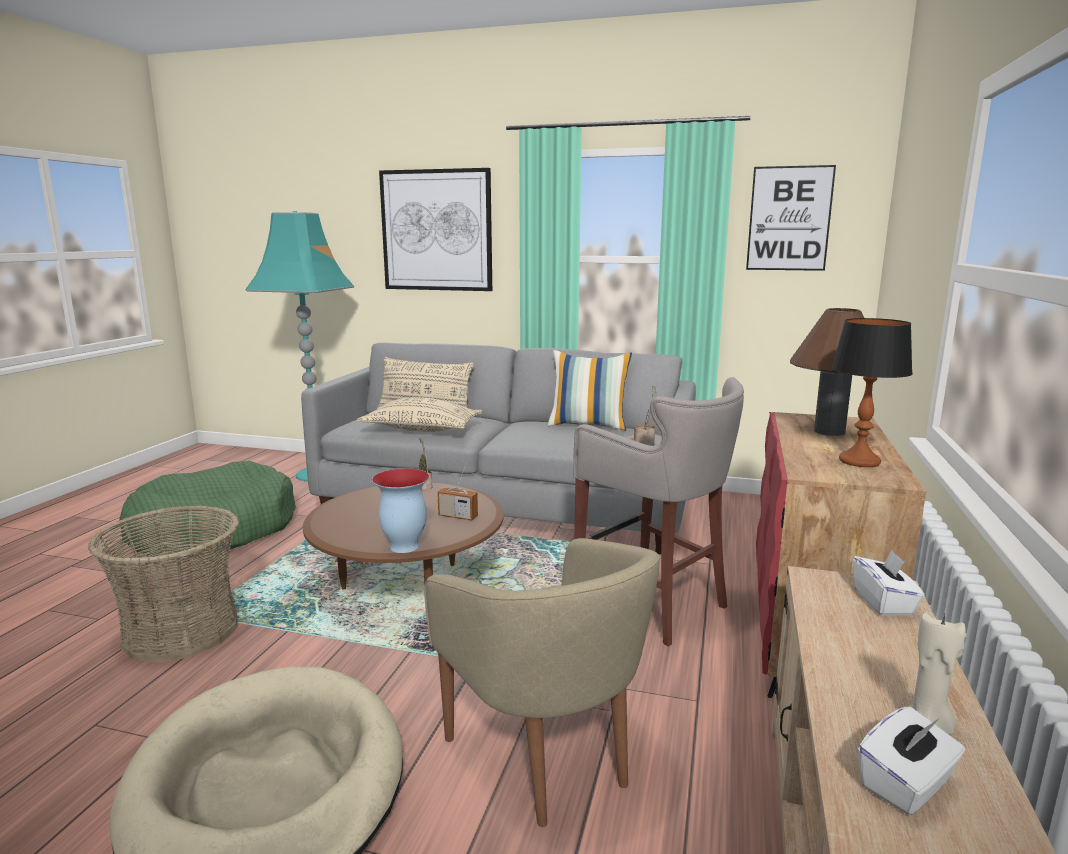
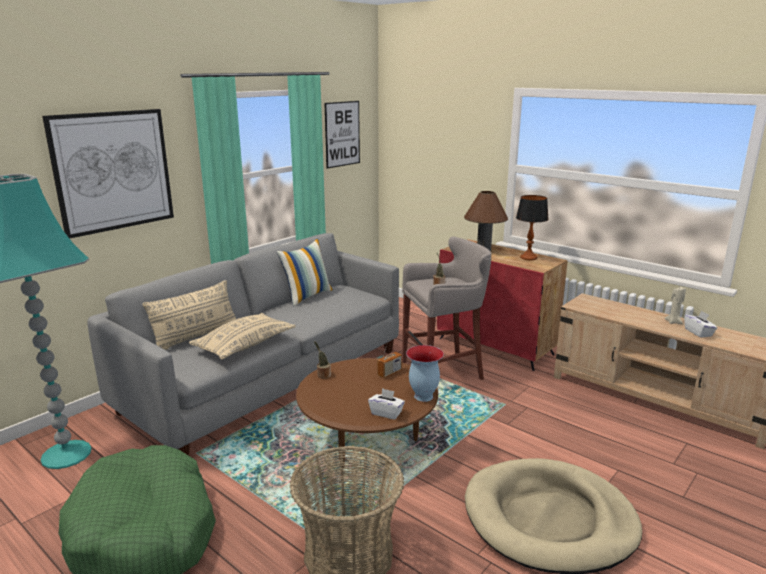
camera: 65 degrees left, 5 degrees up
(545, 757) = (554, 433): beige armchair -> none
(883, 602) = (597, 302): white tissue box -> white tissue box (386, 413)

